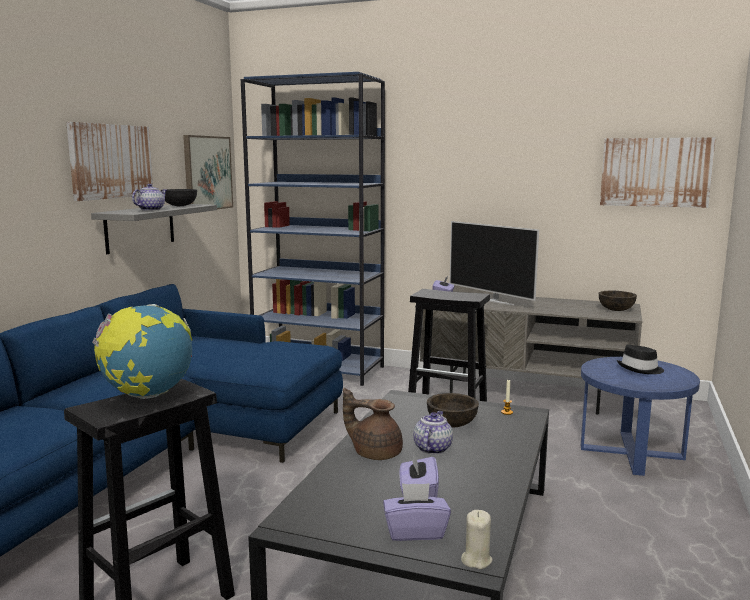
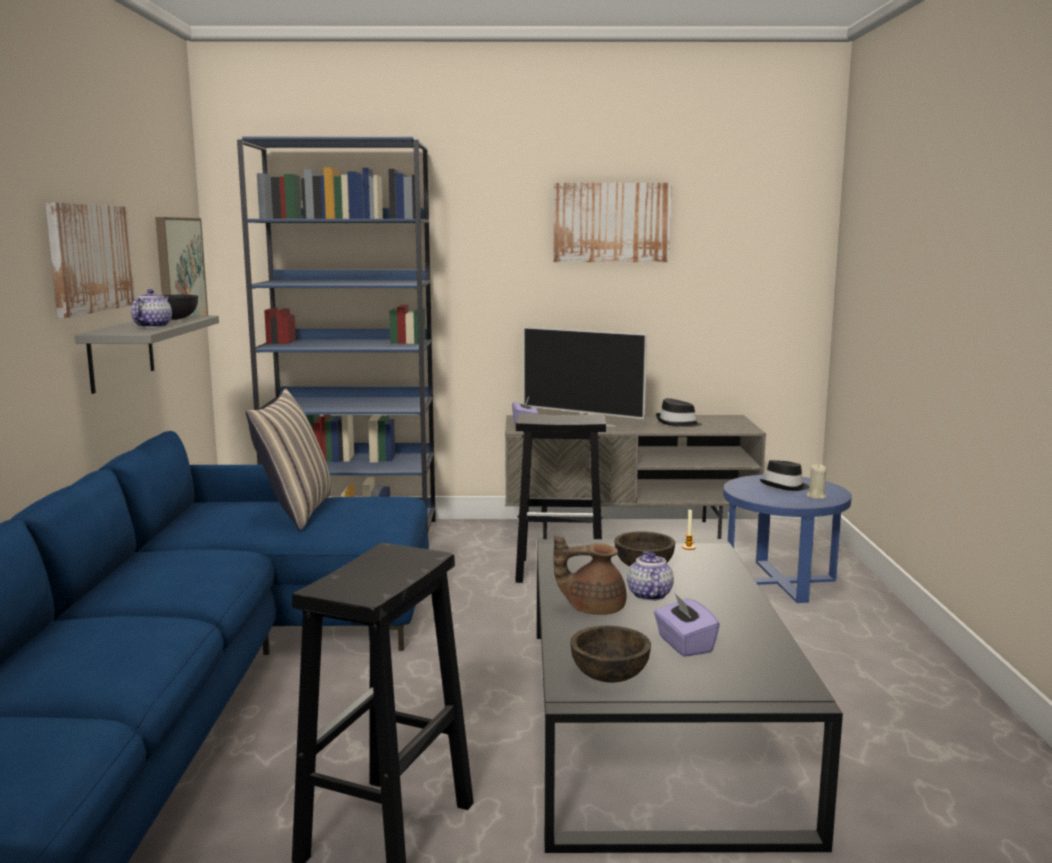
camera: 20 degrees left, 0 degrees up
(148, 395) = (376, 566): globe -> none
(235, 348) = (295, 511): none -> pillow
(415, 531) = (715, 677): purple tissue box -> none
(476, 560) = (797, 691): beige candle -> beige candle (816, 496)
(571, 306) = (677, 423): none -> black hat
(615, 310) = (728, 423): brown bowl -> brown bowl (609, 676)
(655, 172) = (755, 263): picture -> picture (611, 222)

